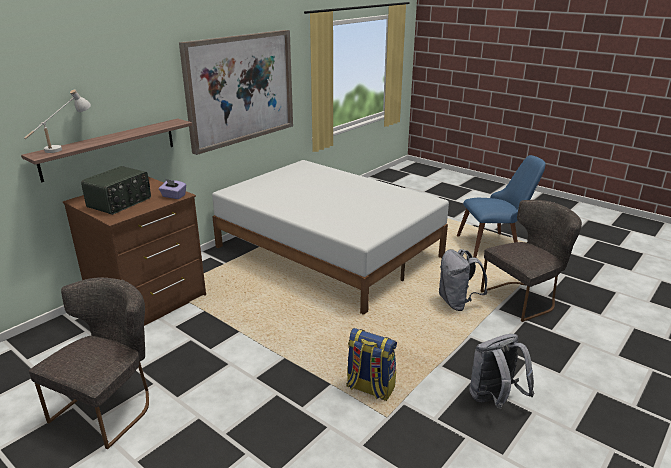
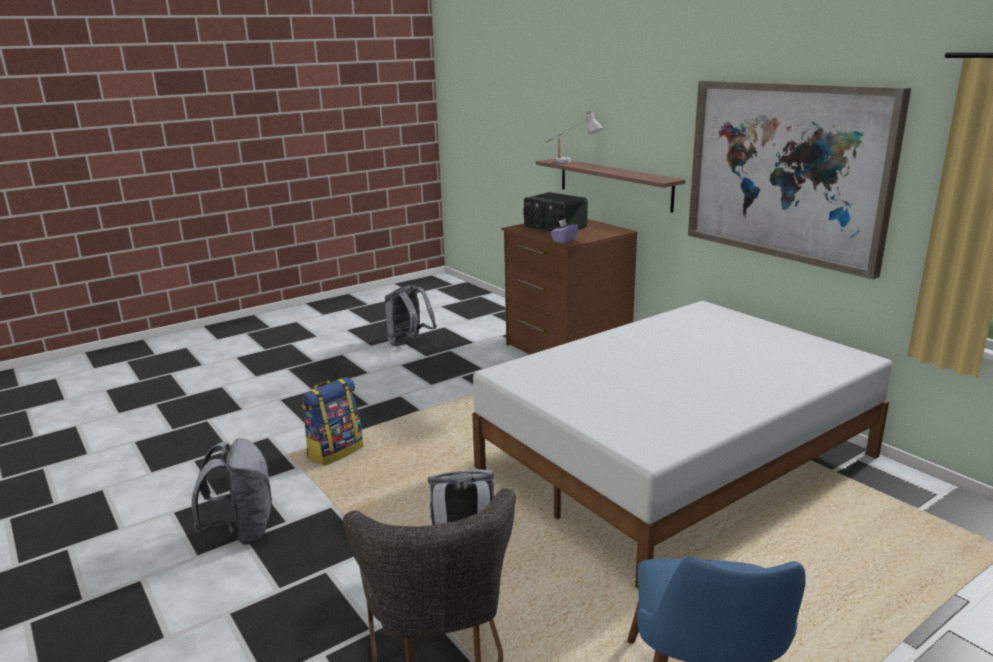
camera: 105 degrees right, 5 degrees down
(110, 406) = (409, 343): grey chair -> grey backpack

